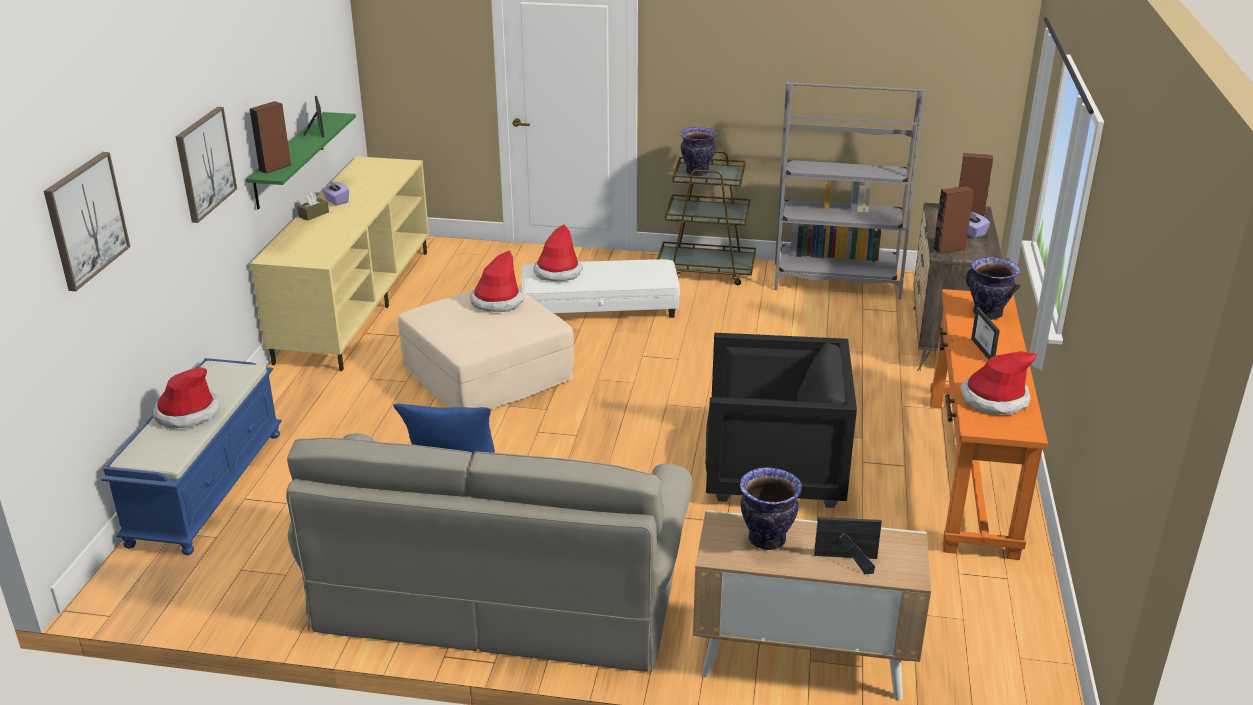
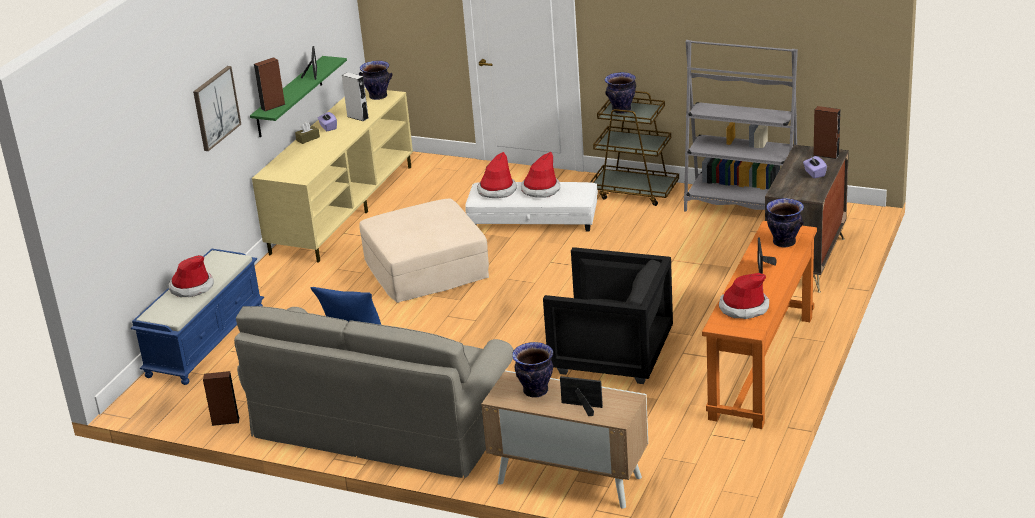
camera: 15 degrees right, 0 degrees up
(85, 220) = (126, 154): picture -> none
(371, 189) = (358, 117): none -> grey speaker
(389, 166) = (378, 96): none -> vase
(497, 301) = (434, 214): hat -> hat (540, 190)
(949, 249) = (786, 187): brown speaker -> brown speaker (225, 421)

